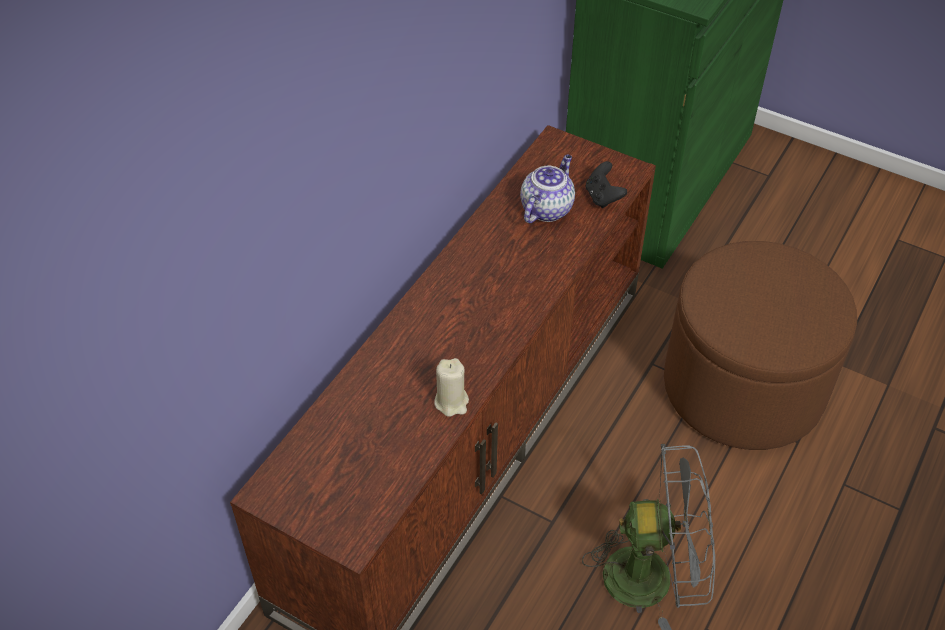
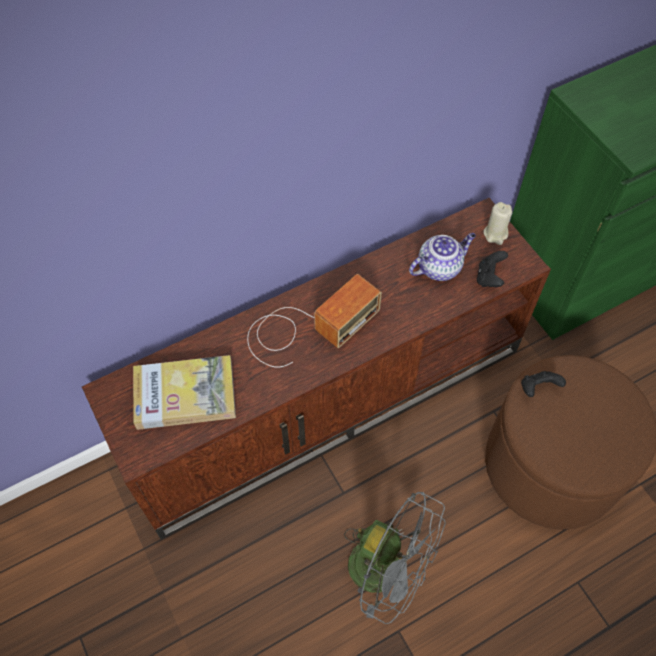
camera: 30 degrees right, 10 degrees up
(362, 451) = (185, 394): none -> book
(451, 324) = (308, 328): none -> radio
(451, 402) = (267, 388): beige candle -> beige candle (495, 234)
(709, 290) = (537, 388): none -> black game controller

